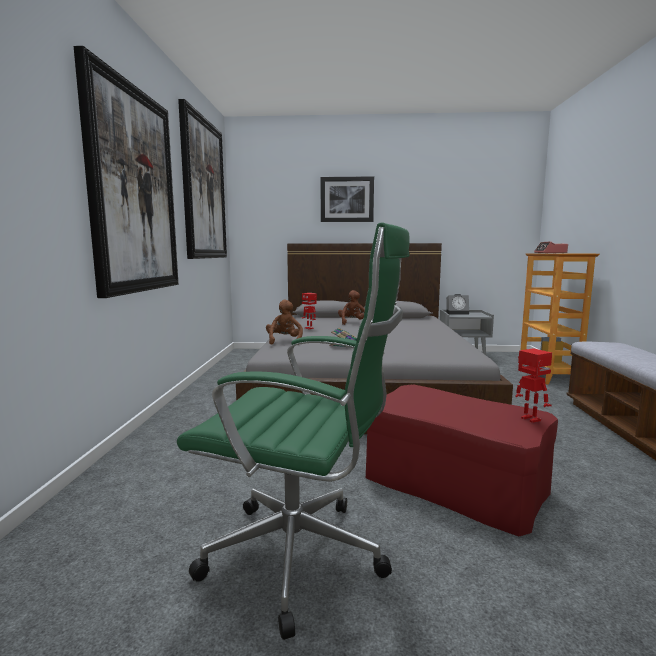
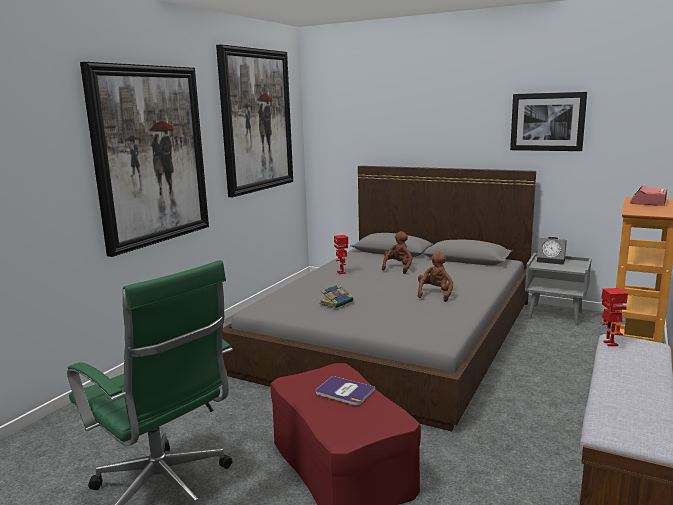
camera: 25 degrees right, 5 degrees up
(284, 341) = (289, 292): brown plush toy -> brown plush toy (435, 294)
(347, 199) = (425, 115): picture -> picture (547, 122)
(449, 402) = (344, 391): none -> book
(530, 419) = (383, 425): toy robot -> toy robot (609, 343)

